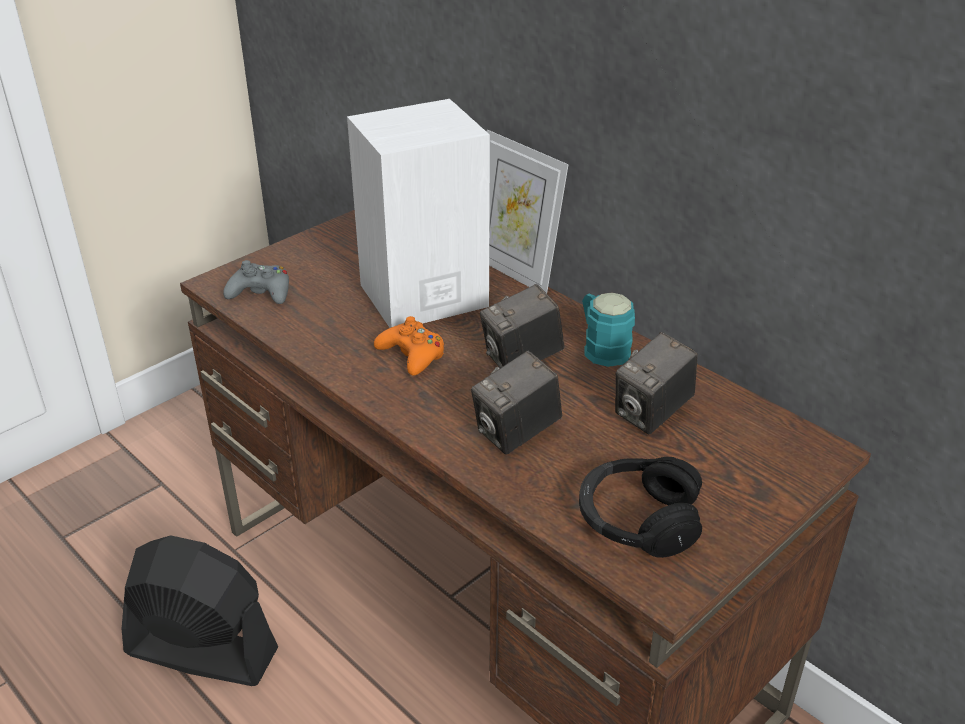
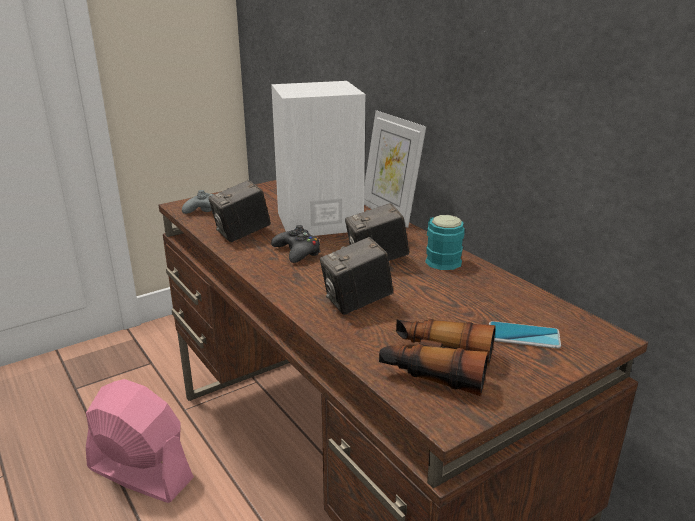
camera: 10 degrees right, 10 degrees down
(201, 651) = (140, 473): black fan -> pink fan
(412, 355) = (297, 252): orange game controller -> black game controller
(637, 519) = (435, 366): black headphones -> binoculars
(652, 414) = (467, 300): camera -> camera (242, 234)
(729, 461) = (523, 336): none -> phone

